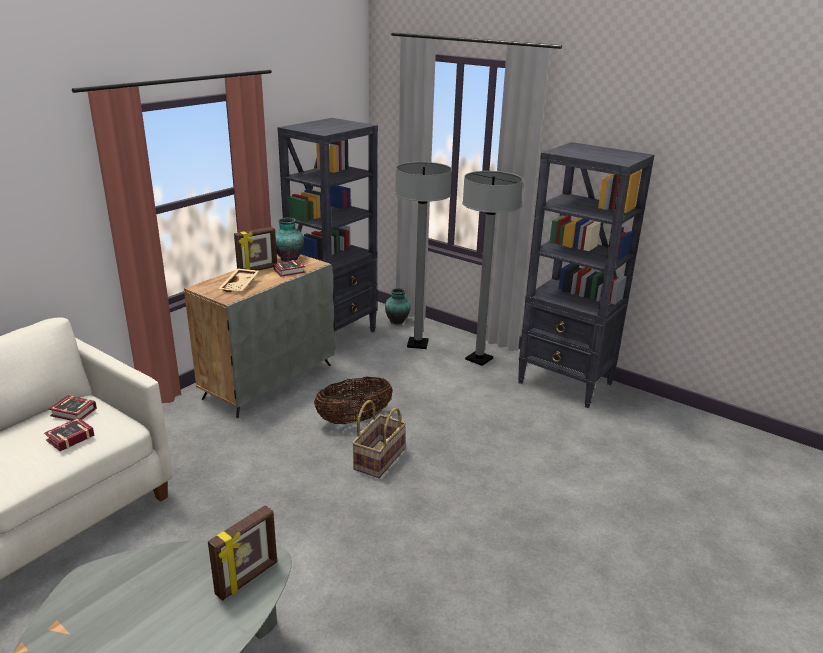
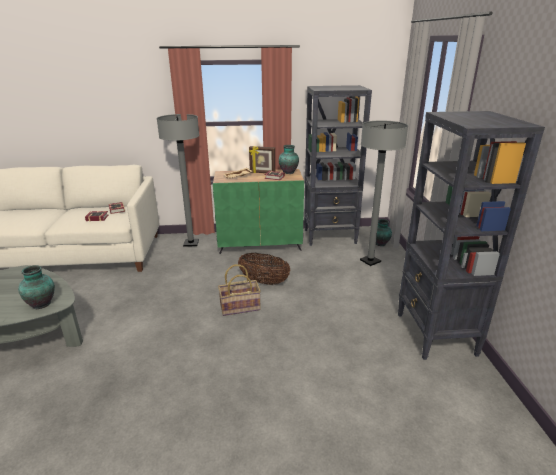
camera: 50 degrees right, 0 degrees up
(247, 579) = (42, 304): picture frame -> vase
(269, 381) = (260, 244): grey cabinet -> green cabinet
(479, 359) = (395, 287): grey floor lamp -> grey floor lamp (191, 243)

